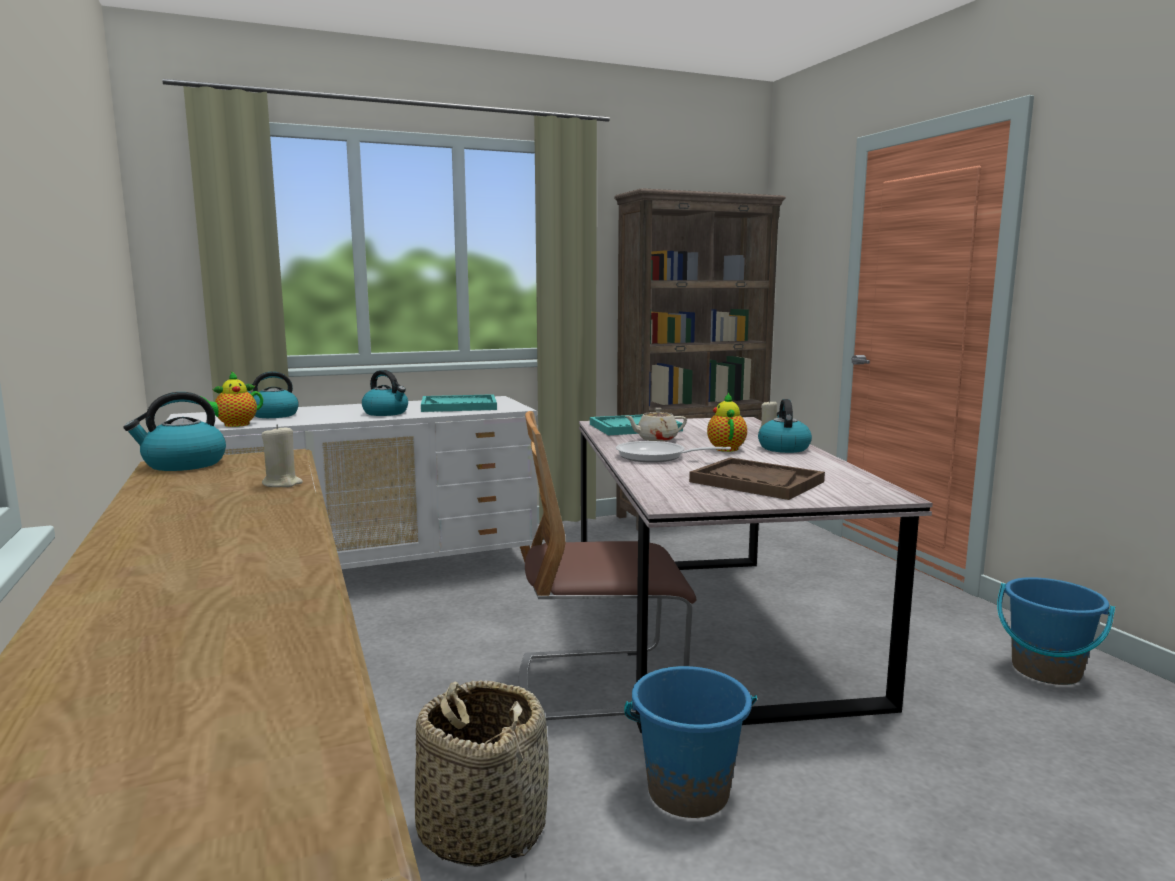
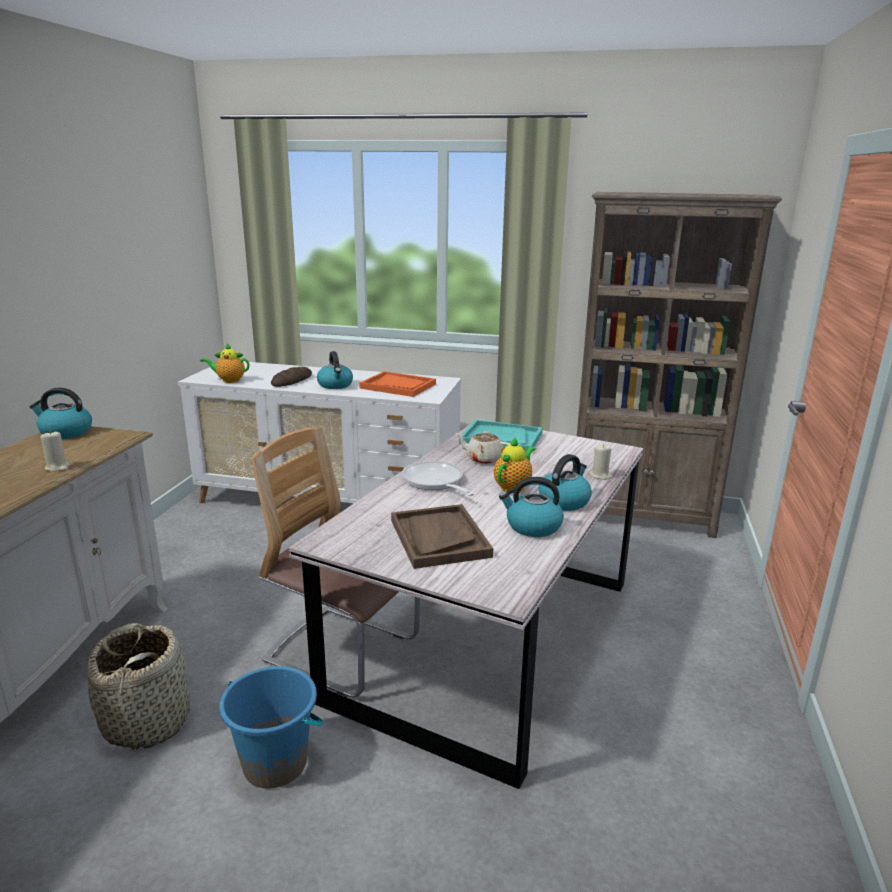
camera: 35 degrees right, 10 degrees up
(273, 415) = (269, 373): kettle -> kettle (532, 526)
(321, 416) = (292, 380): none -> bread
(459, 406) = (398, 386): turquoise tray -> orange tray
(1046, 671) = (734, 826): blue bucket -> none

